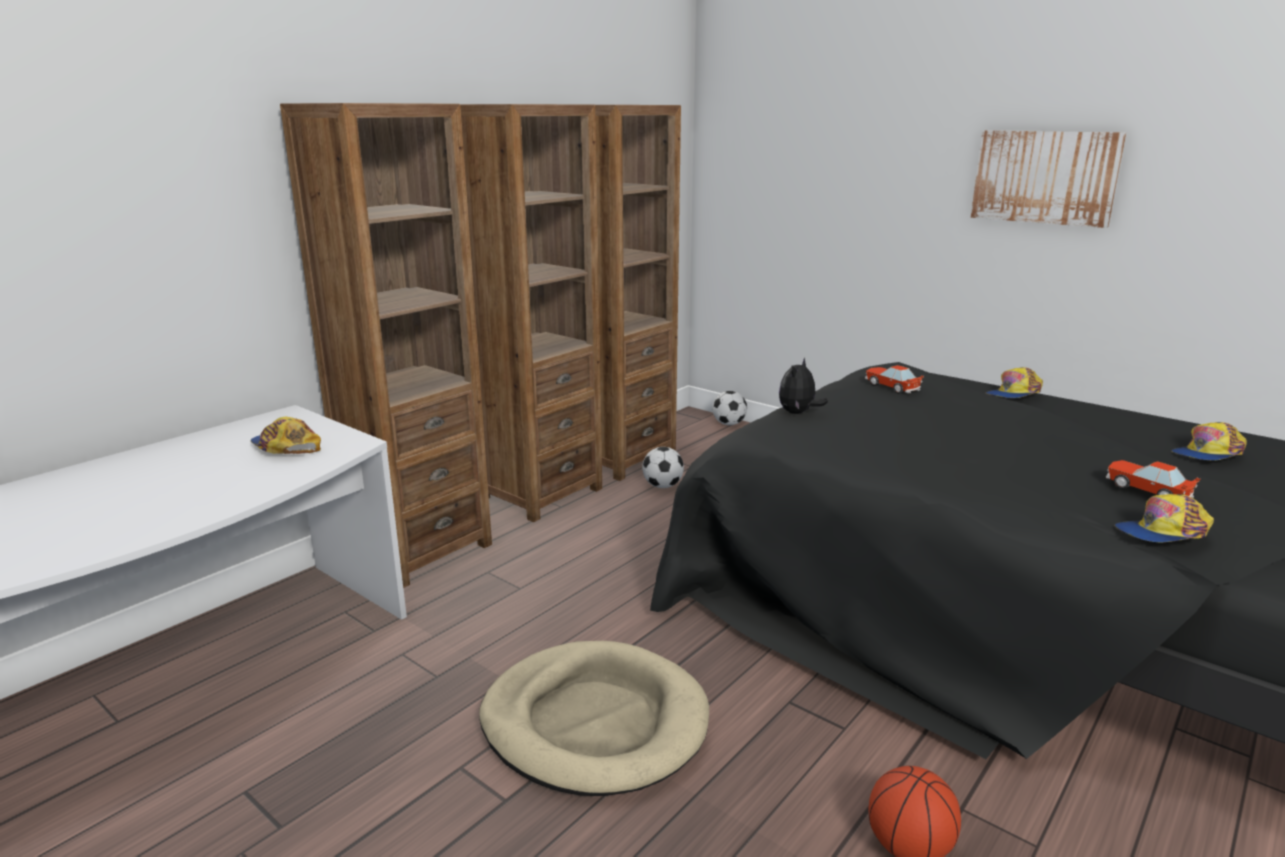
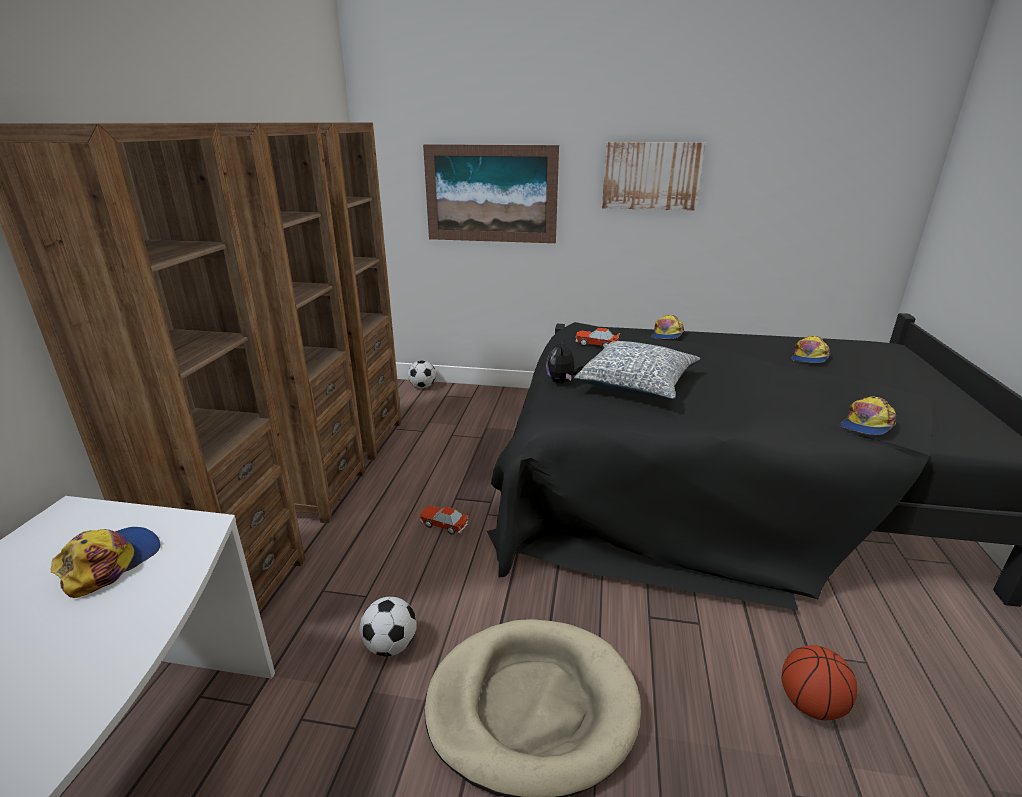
camera: 30 degrees left, 5 degrees up
(286, 447) = (110, 562): cap -> cap turned 105 degrees clockwise
(662, 486) = (413, 455): football -> football (391, 645)
(834, 193) = (491, 194): none -> picture
(887, 431) = (637, 384): none -> pillow
(1147, 490) = (821, 394): toy car -> toy car (444, 524)

